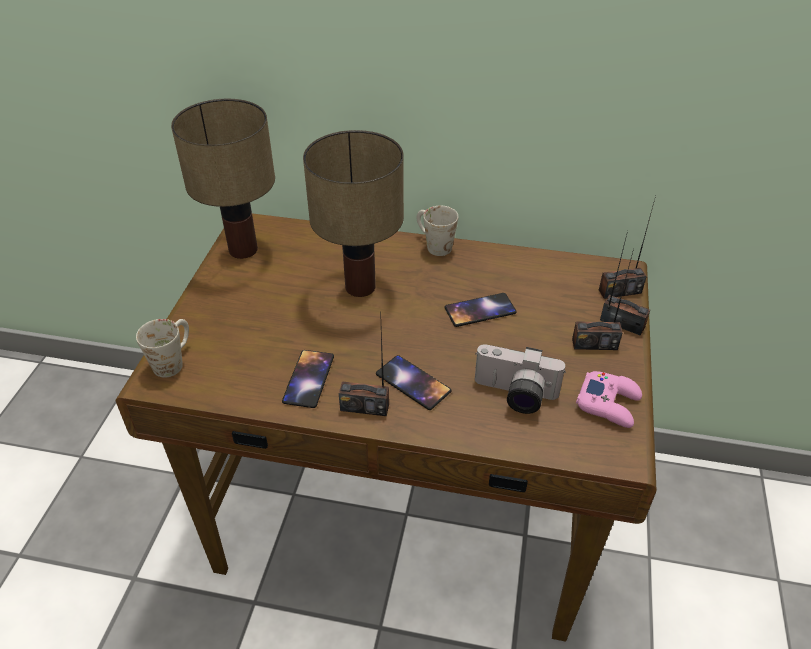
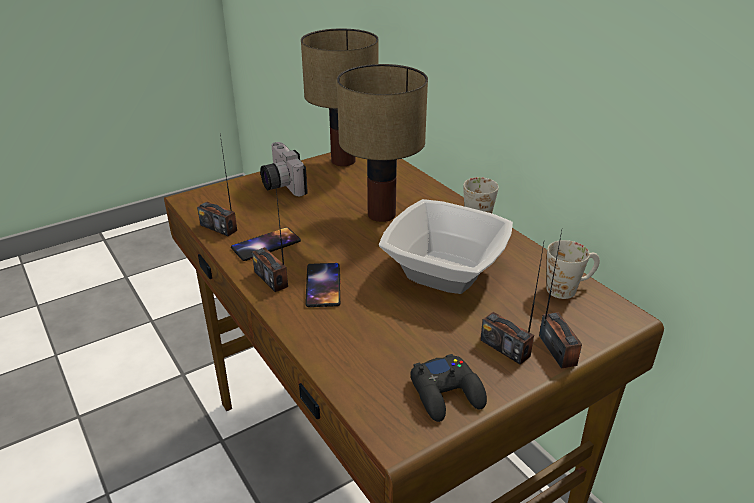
camera: 45 degrees right, 10 degrees down
(174, 360) = (215, 194): white mug -> white mug (569, 288)
(480, 310) = (444, 272): phone -> bowl
(514, 395) = (379, 337): camera -> camera (280, 184)
(609, 403) = (447, 394): pink game controller -> black game controller
(619, 291) = (595, 327): radio -> radio (219, 227)

